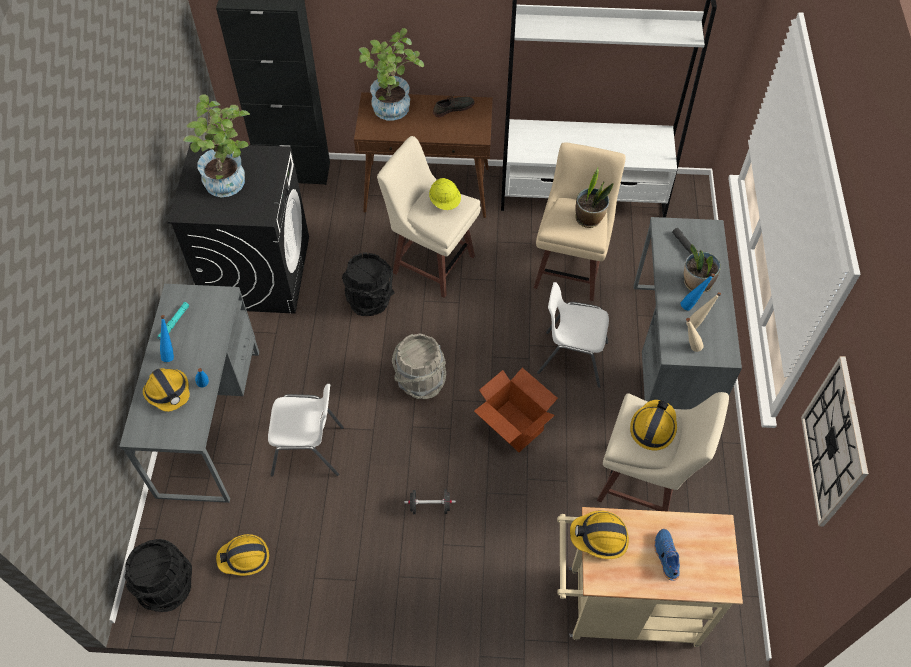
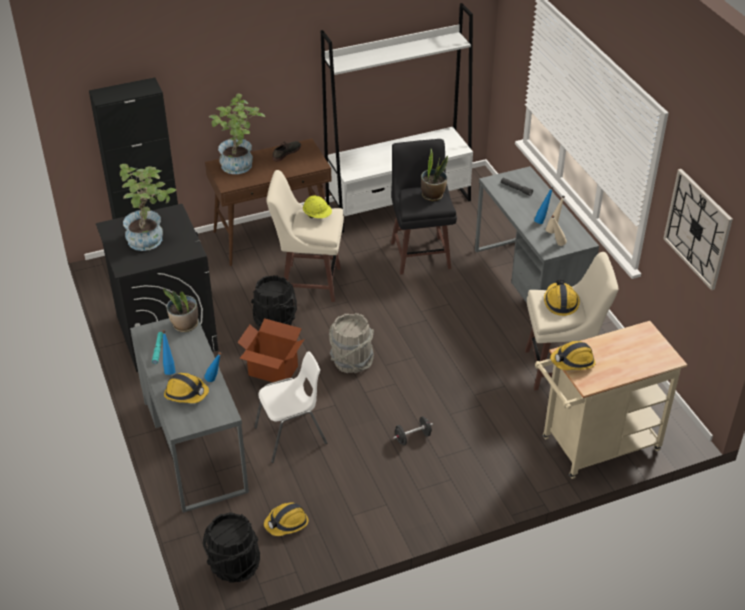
camera: 25 degrees left, 15 degrees down
(513, 427) = (443, 366): cardboard box -> cardboard box (273, 371)
(570, 269) = (420, 254): beige stool -> black stool
(571, 358) = (458, 309): white chair -> none
(665, 556) = (622, 357): blue shoe -> none
(696, 283) = (537, 207): potted plant -> potted plant (184, 325)

